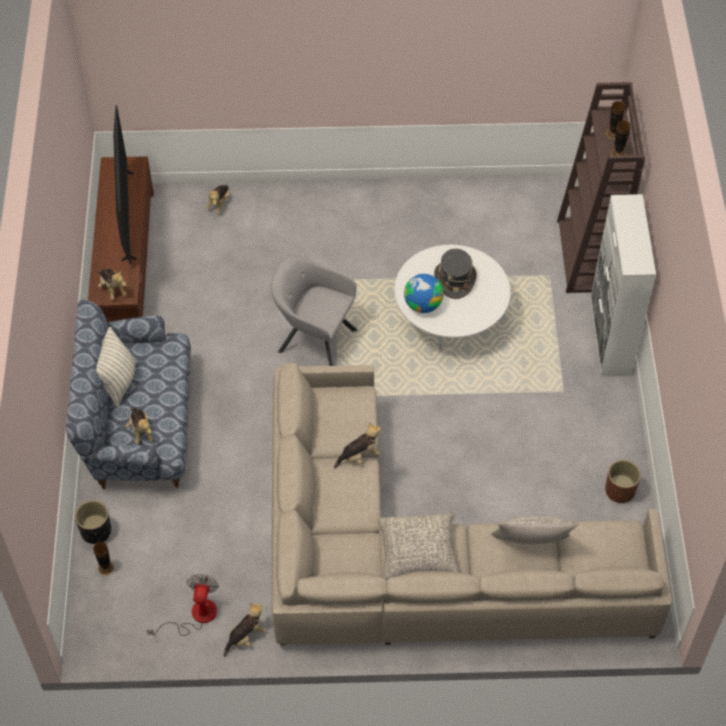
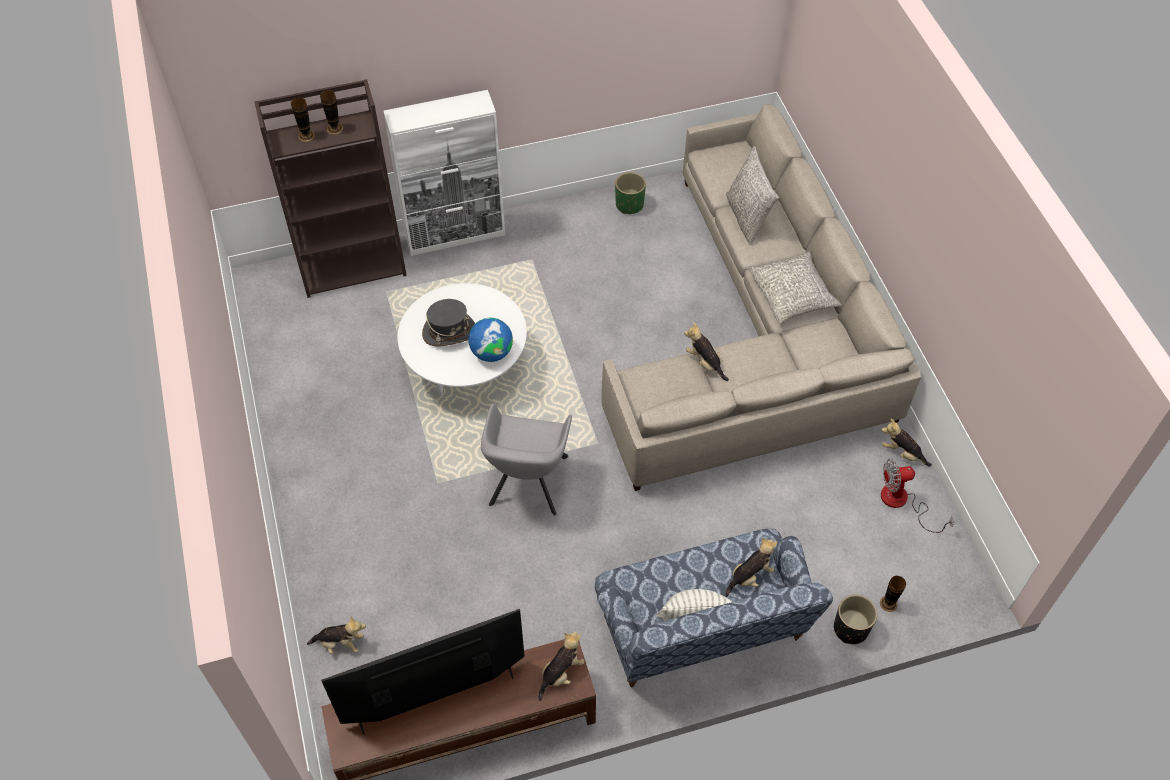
camera: 105 degrees left, 0 degrees up
(620, 491) = (629, 205): brown planter -> green planter

